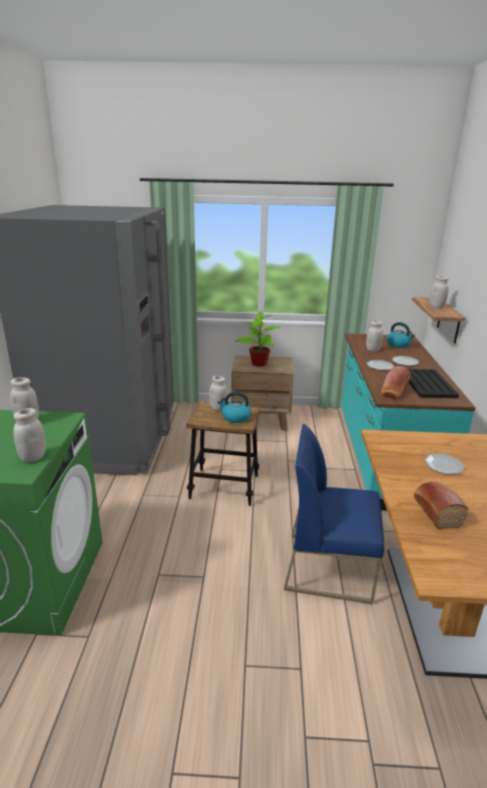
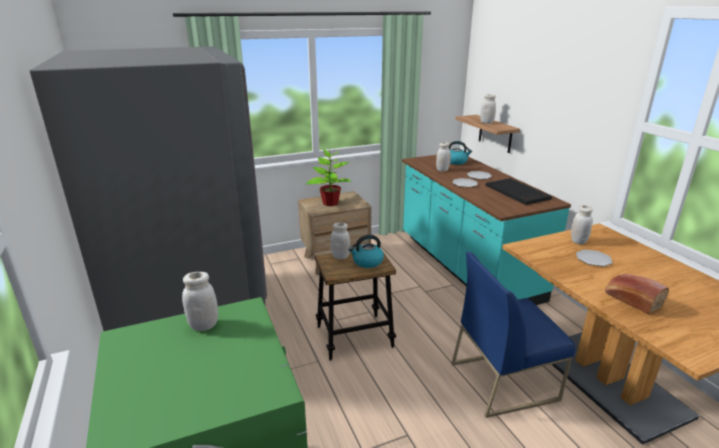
camera: 25 degrees left, 0 degrees up
(33, 457) = (266, 367): white jar -> white jar (578, 241)
(394, 391) = (501, 204): bread -> none

